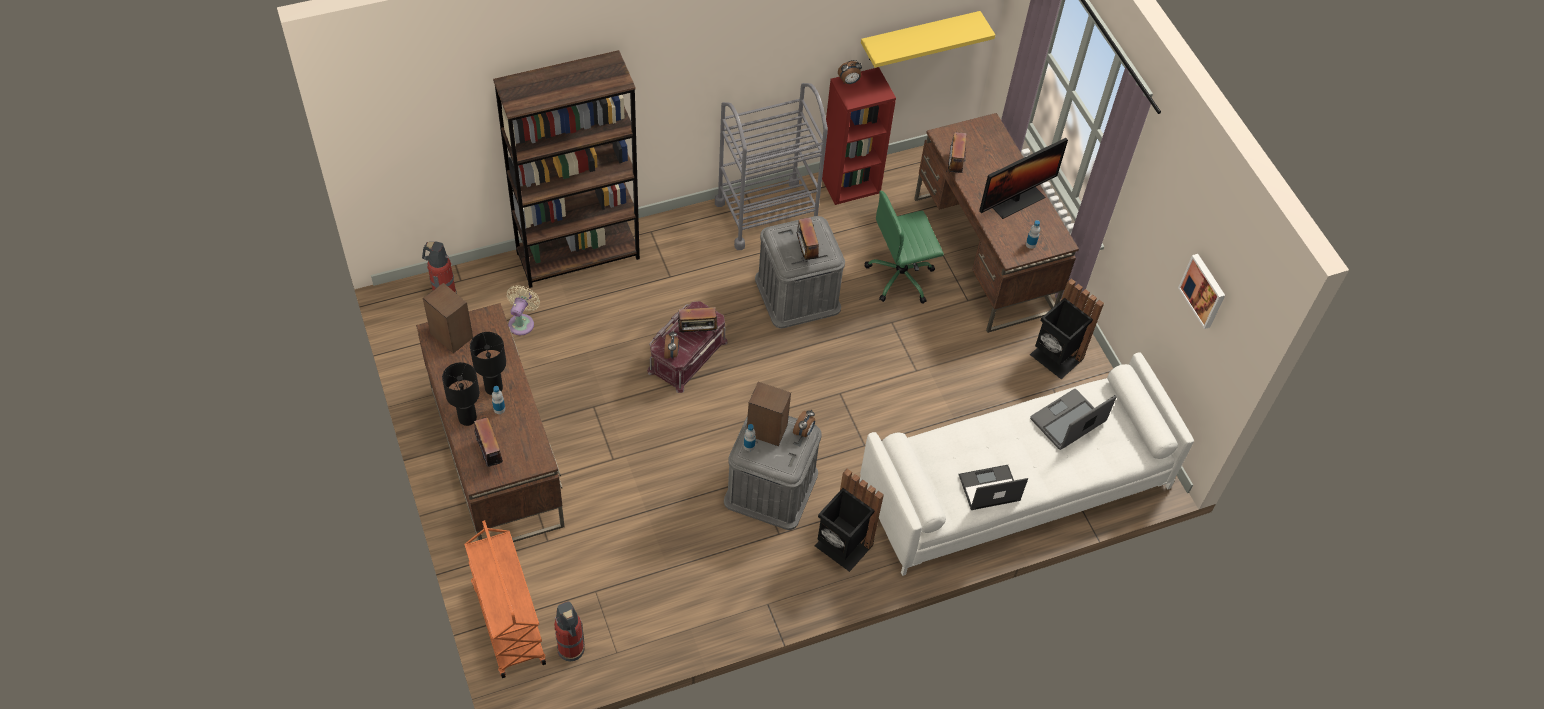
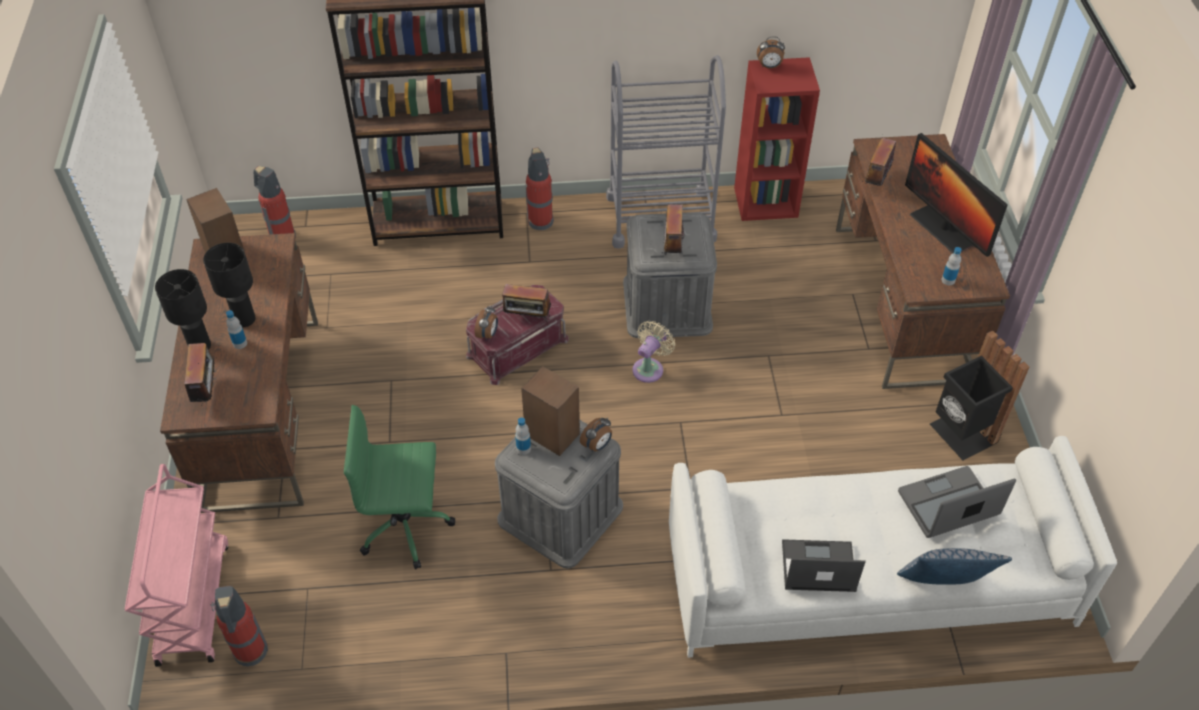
camera: 20 degrees right, 5 degrees down
(508, 622) = (193, 601): orange cart -> pink cart
(522, 322) = (351, 278): beige fan -> beige fan (650, 368)
(665, 236) = (540, 220): none -> fire extinguisher
(842, 547) = (622, 604): black trash can -> none
(901, 277) = (795, 309): green office chair -> green office chair (407, 525)
(919, 36) = (863, 26): yellow shelf -> none
(1016, 200) = (943, 229): monitor -> monitor turned 75 degrees clockwise
(1078, 482) = (943, 586): none -> pillow
(1204, 290) = (1161, 350): picture -> none

